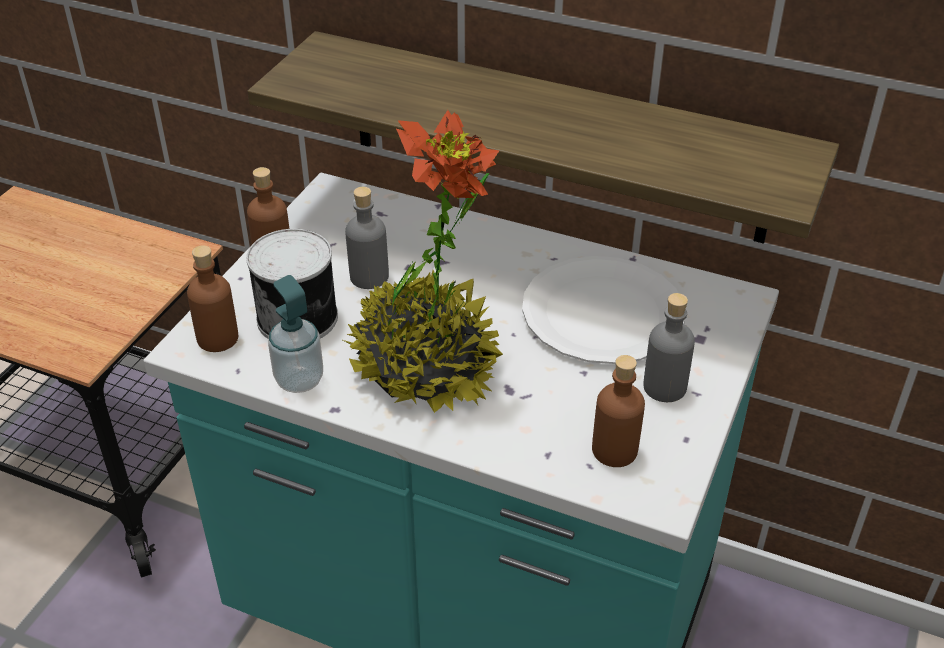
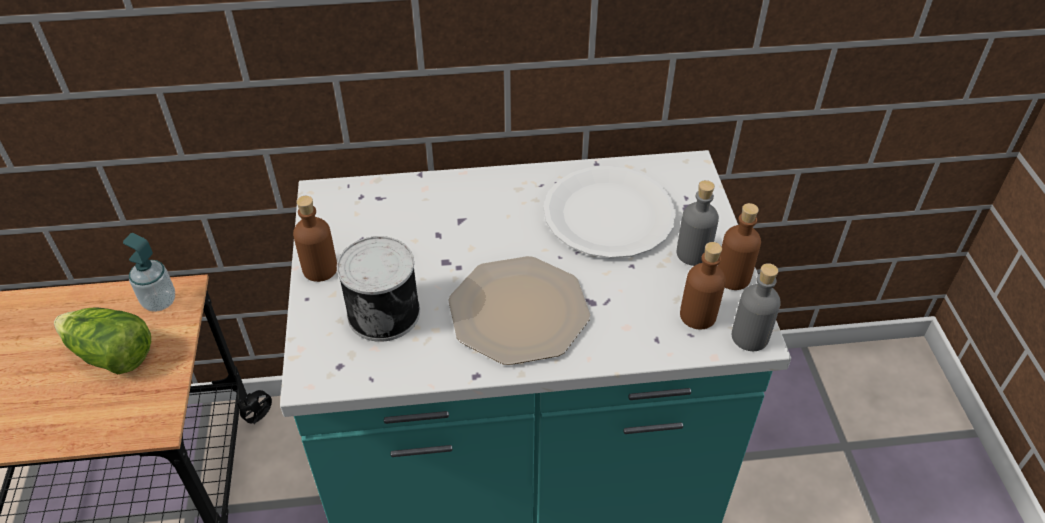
camera: 30 degrees left, 5 degrees up
(93, 283) = (111, 355): none -> lettuce
(218, 338) = (331, 359): brown bottle -> brown bottle (733, 277)
(299, 380) = (428, 364): soap dispenser -> soap dispenser (159, 301)
(369, 277) = (414, 255): grey bottle -> grey bottle (750, 337)
(426, 367) = (517, 311): potted plant -> plate
(555, 137) = (514, 88): shelf -> none

